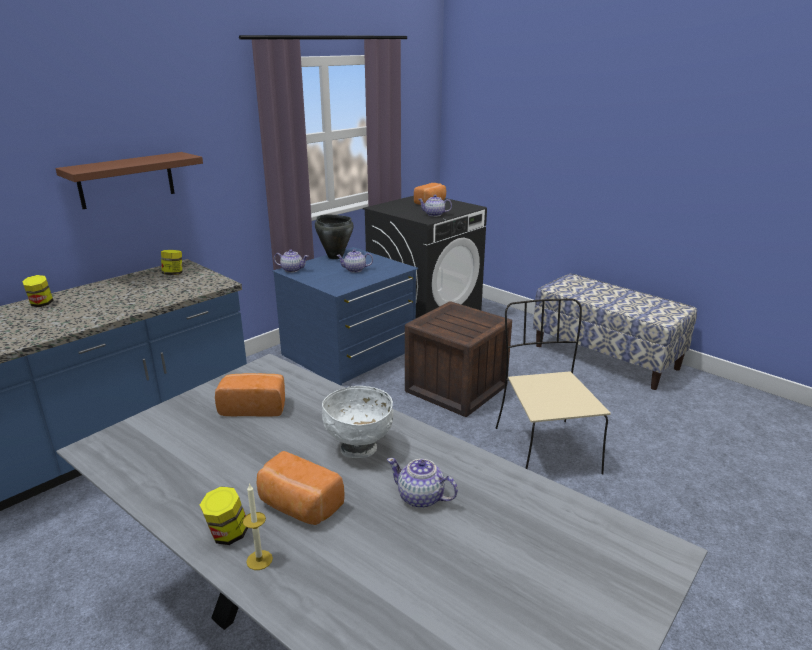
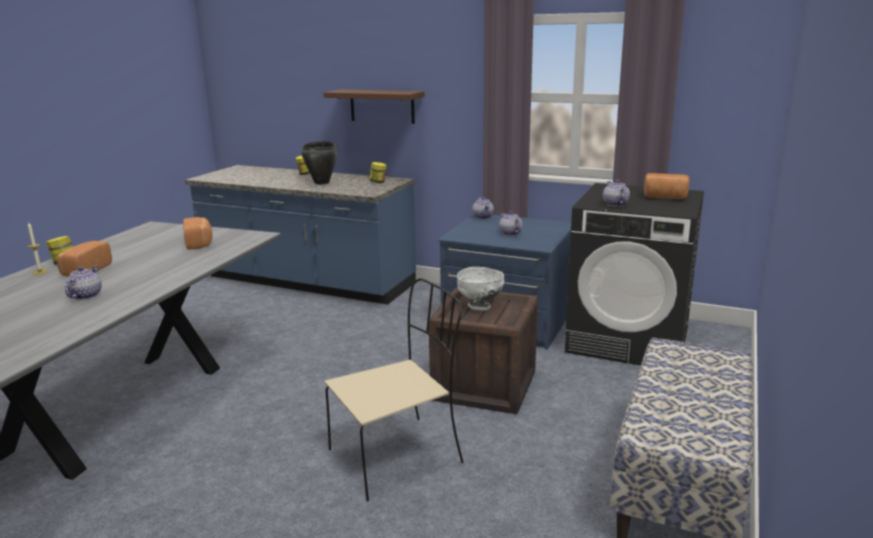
camera: 70 degrees right, 5 degrees down
(335, 256) = (537, 222): black cooking pot -> black cooking pot (322, 182)
(359, 449) = (146, 273): white bowl -> white bowl (479, 307)

